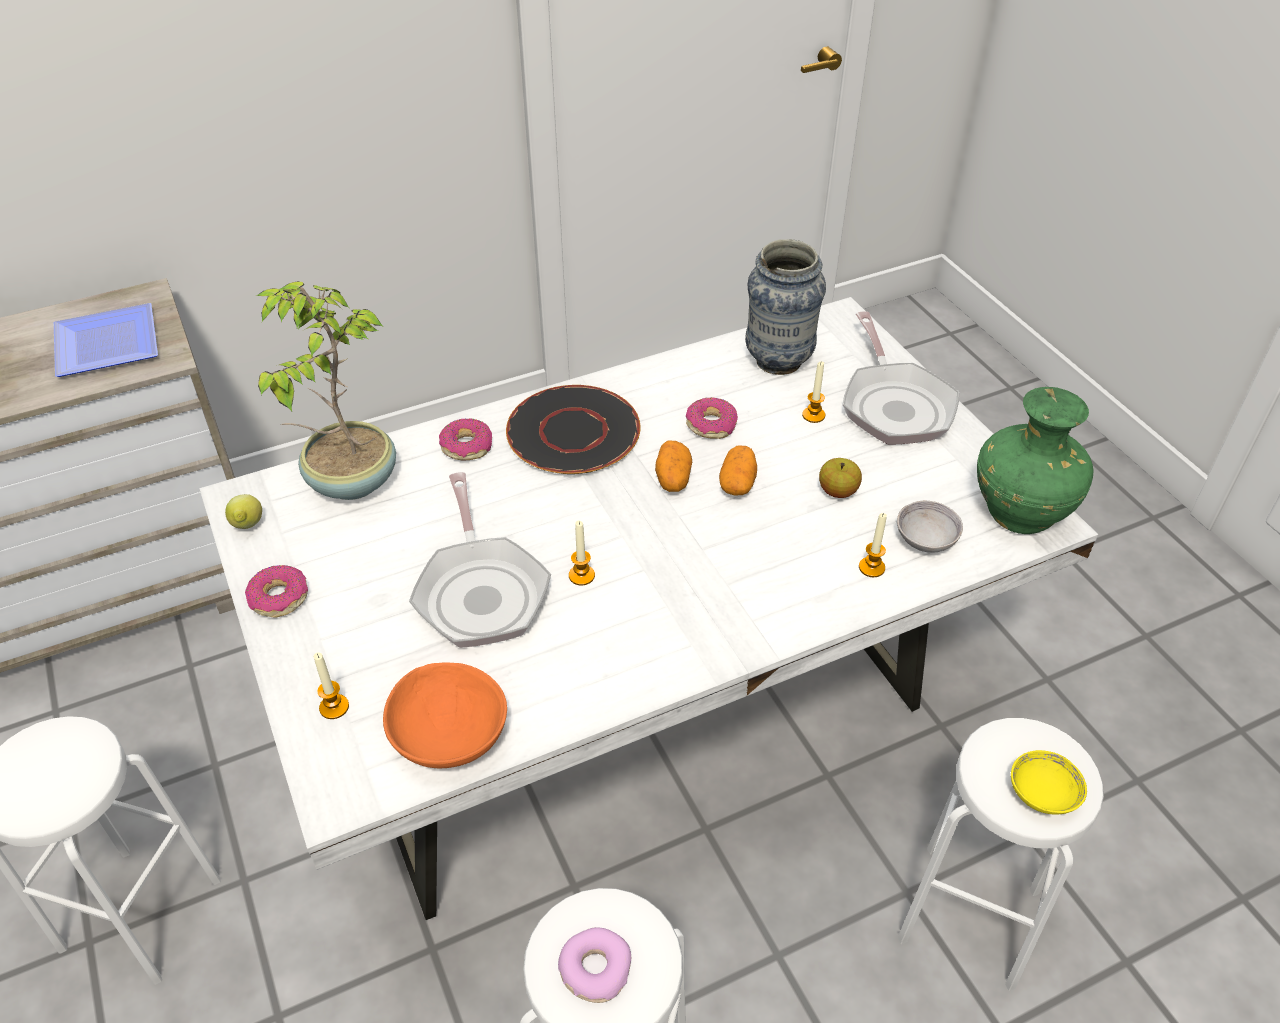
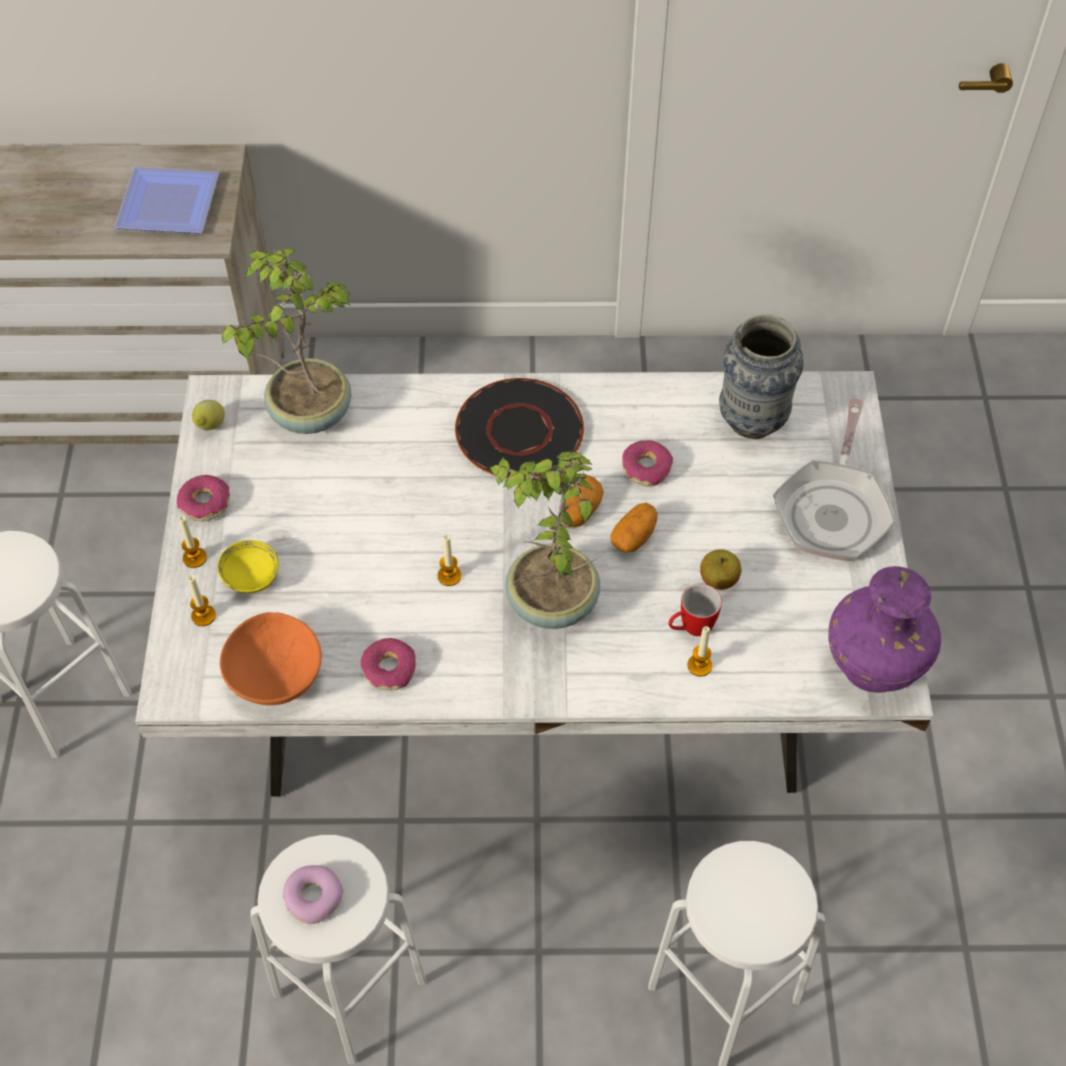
camera: 25 degrees right, 10 degrees up
(467, 446) = (421, 412): donut -> donut (389, 669)
(481, 591) = (361, 558): frying pan -> none
(696, 564) = (550, 603): none -> potted plant
(813, 415) = (747, 492): candle -> candle (194, 558)
(841, 540) = (690, 629): none -> mug
(926, 539) = (767, 658): grey bowl -> none
(1021, 513) = (874, 666): green vase -> purple vase
(1042, 794) = (750, 920): yellow bowl -> yellow bowl (251, 577)

